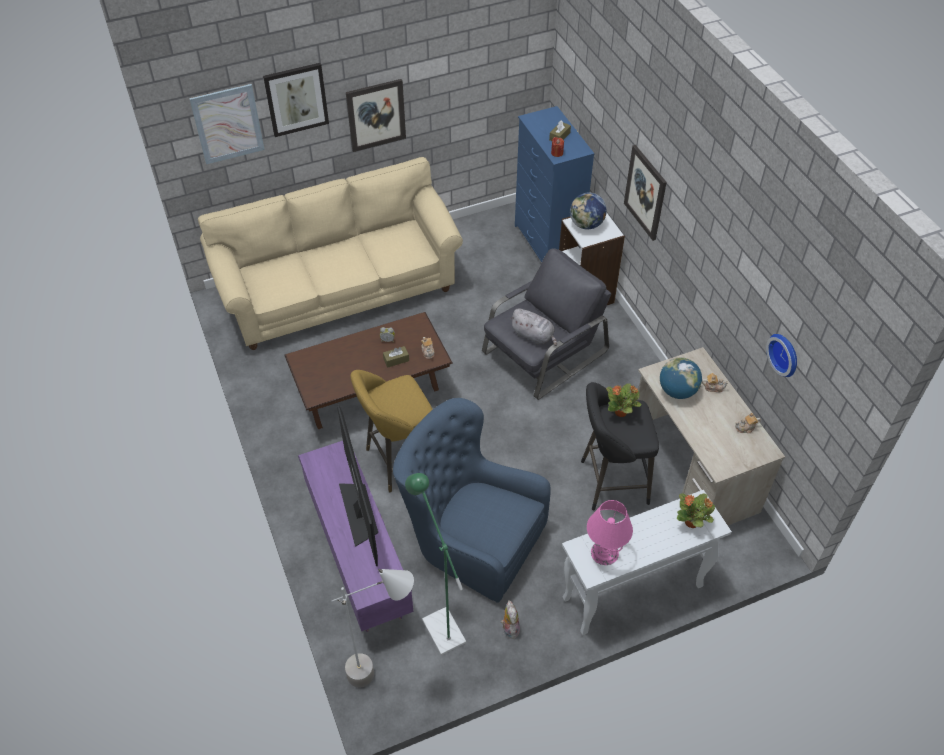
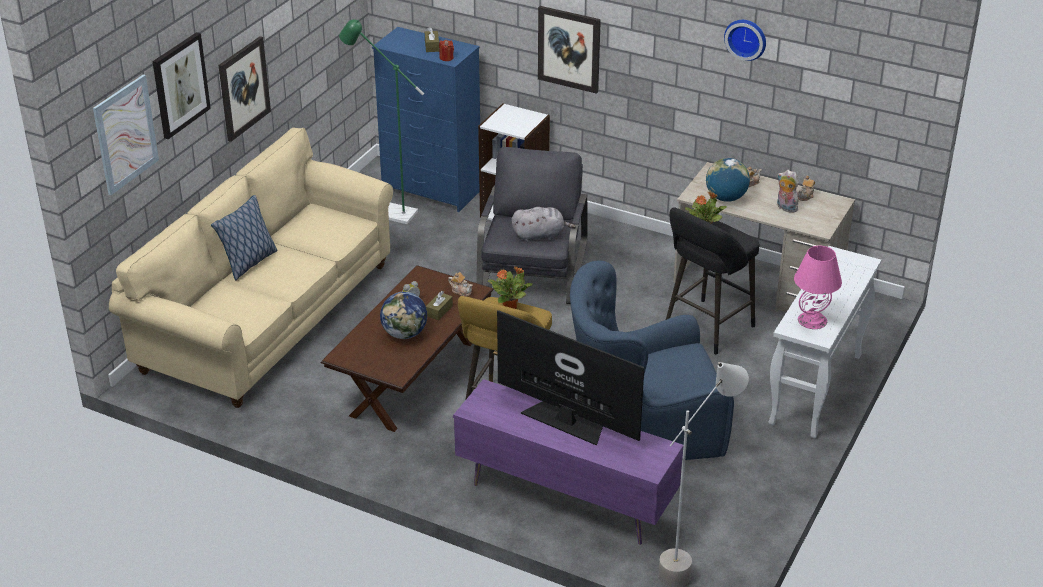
camera: 40 degrees left, 15 degrees down
(325, 248) = (249, 263): none -> pillow
(439, 624) = (694, 501): green floor lamp -> green floor lamp (387, 212)
(509, 628) = (754, 469): plush toy -> plush toy (785, 208)
(586, 224) = (506, 120): globe -> globe (405, 334)
(692, 522) = (848, 269): potted plant -> potted plant (510, 307)
(785, 354) = (819, 95): wall clock -> wall clock (746, 38)

